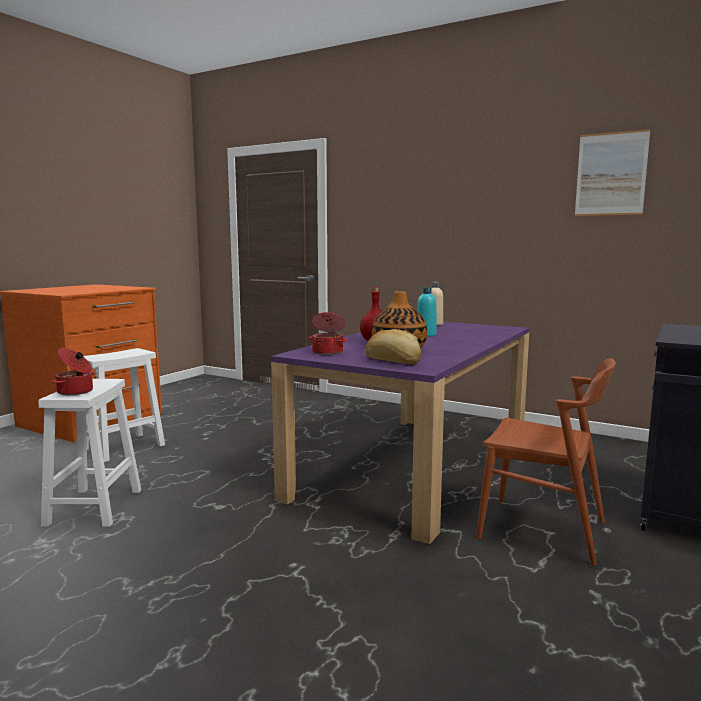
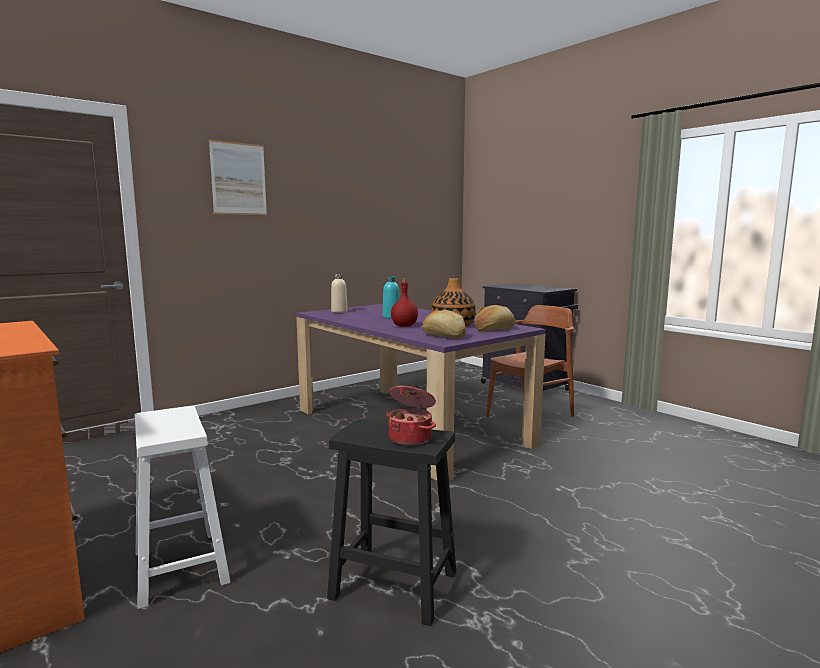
camera: 70 degrees left, 0 degrees up
(95, 506) = (391, 585): white stool -> black stool
(328, 352) = (444, 336): cooking pot -> bread
(611, 174) = (395, 189): picture -> picture (238, 179)

